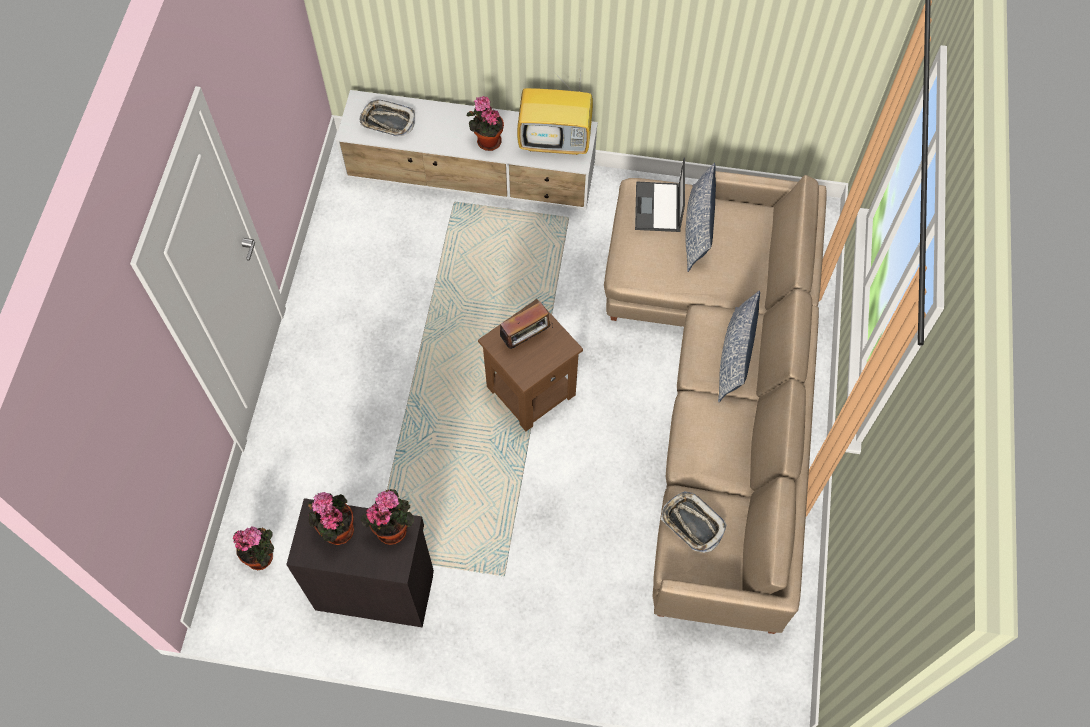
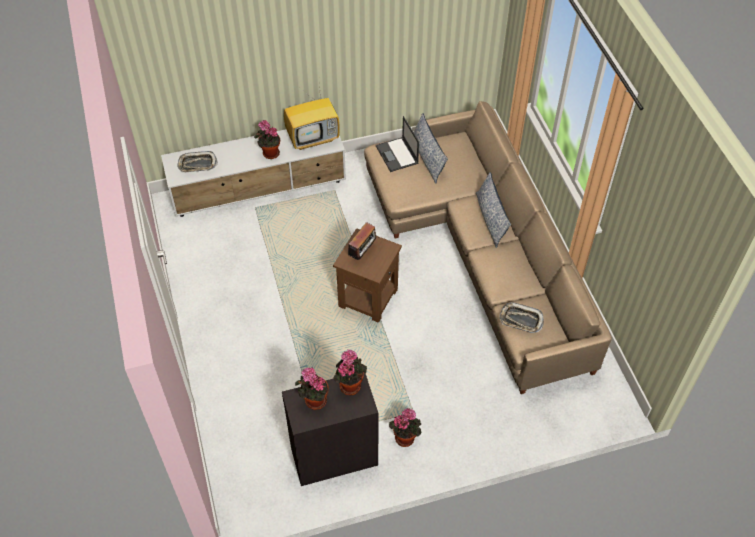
camera: 25 degrees left, 10 degrees down
(262, 556) = (246, 469): potted plant -> potted plant (406, 437)

